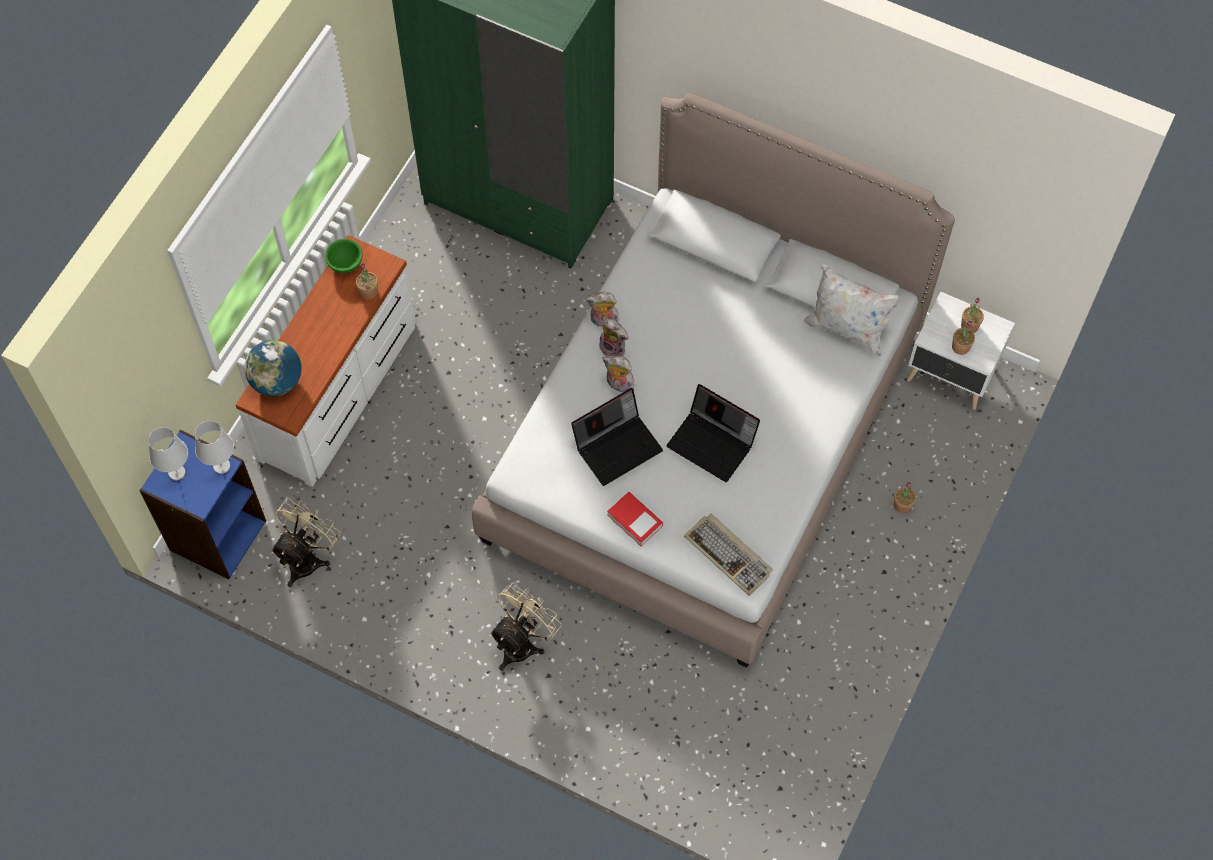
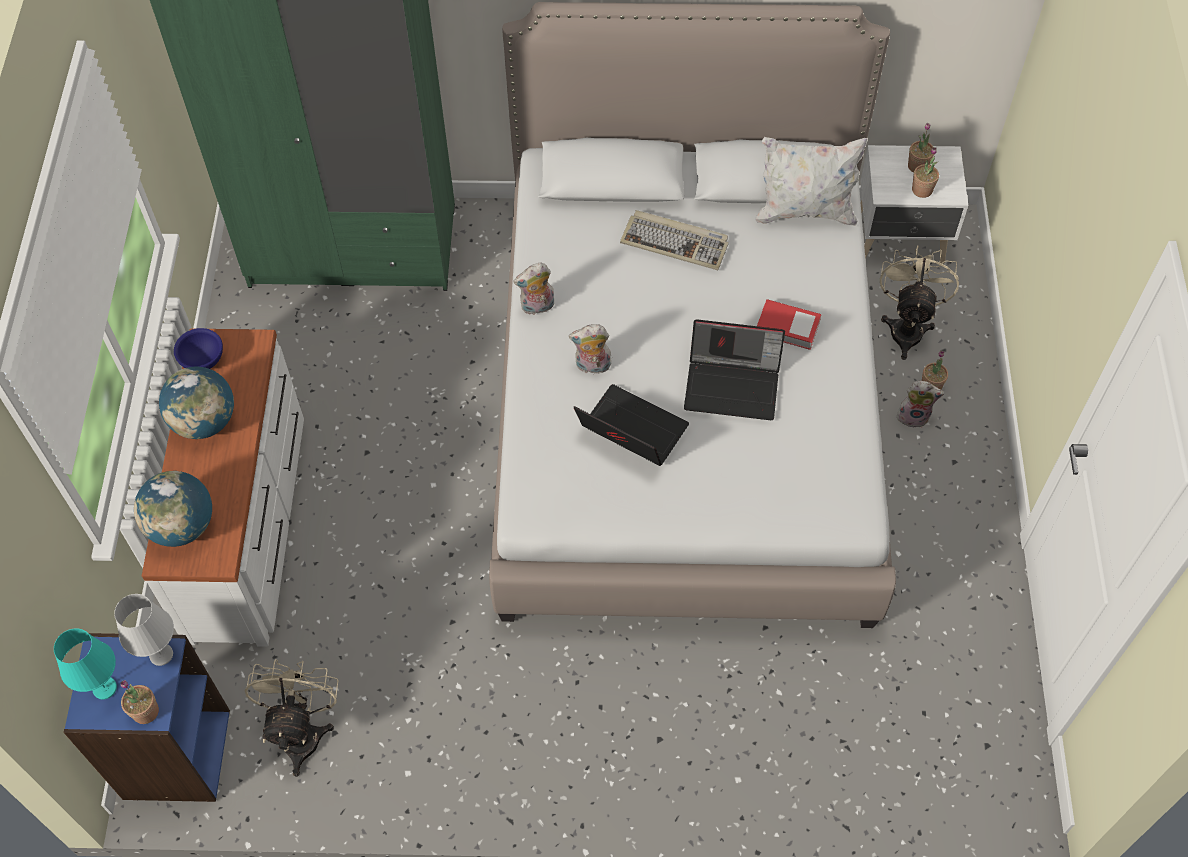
camera: 25 degrees left, 5 degrees down
(176, 472) = (104, 688): white table lamp -> turquoise table lamp
(326, 310) = (205, 421): none -> globe
(346, 264) = (204, 360): green bowl -> blue bowl
(369, 292) = (247, 380): potted plant -> potted plant (145, 711)
(522, 642) = (609, 714): beige fan -> beige fan (907, 327)
(614, 348) = (565, 330): plush toy -> plush toy (914, 416)
(618, 446) = (630, 431): laptop -> laptop turned 90 degrees counterclockwise
(634, 520) = (695, 506): book -> book (787, 327)
(729, 555) = (822, 497): keyboard -> keyboard (676, 242)

